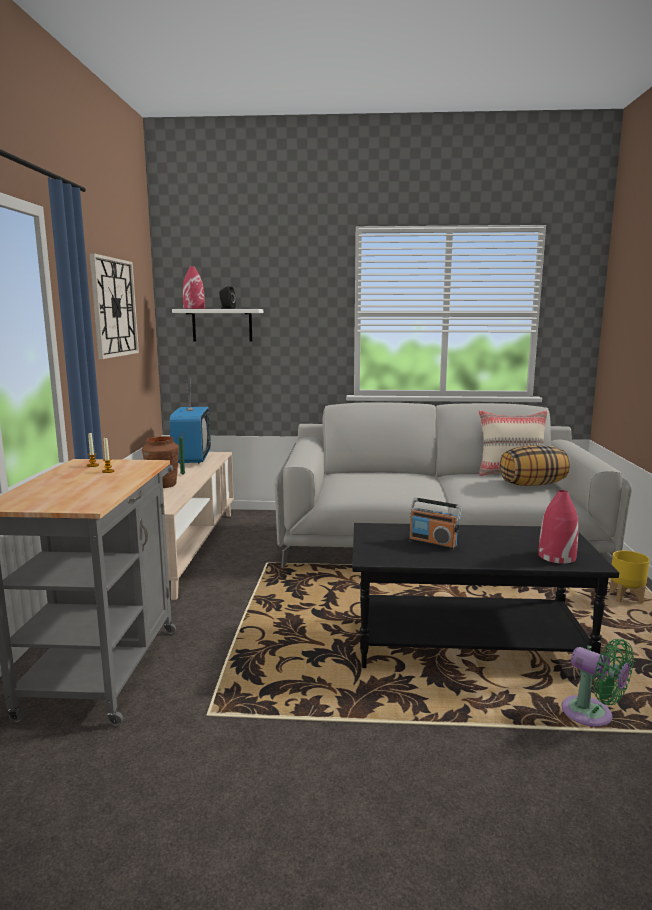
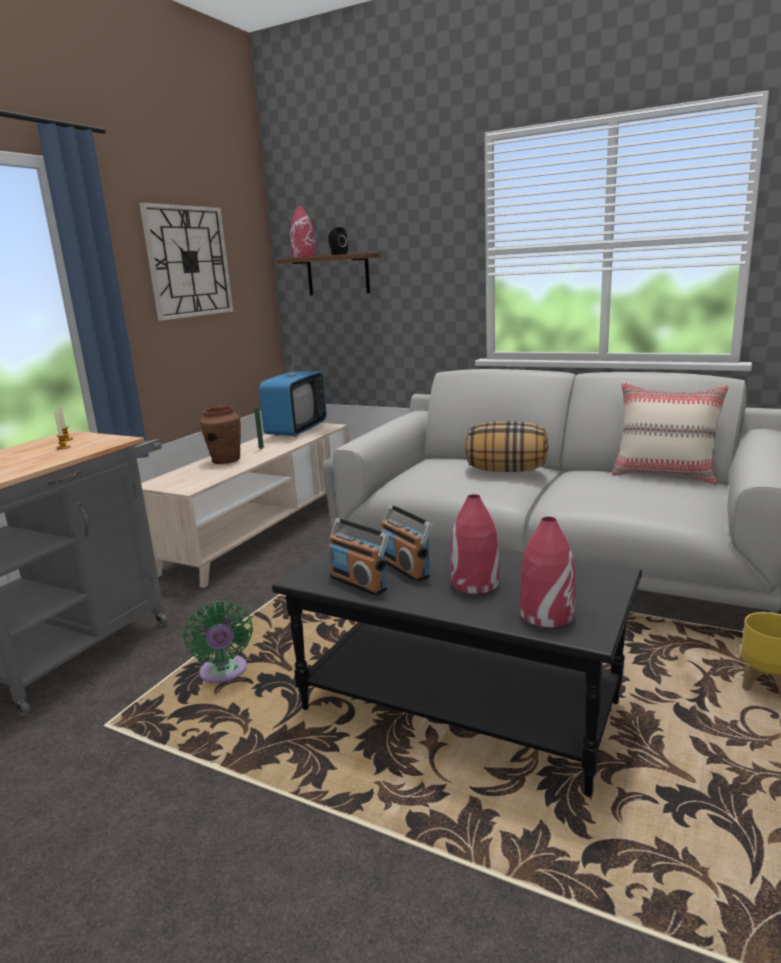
camera: 25 degrees right, 5 degrees up
(222, 325) = (338, 275): white shelf -> brown shelf
(415, 556) = (359, 583): none -> radio
(490, 546) = (474, 583): none -> red vase
(532, 484) = (671, 495): pillow -> pillow (506, 470)
(592, 715) = (529, 857): green fan -> green fan (224, 674)

